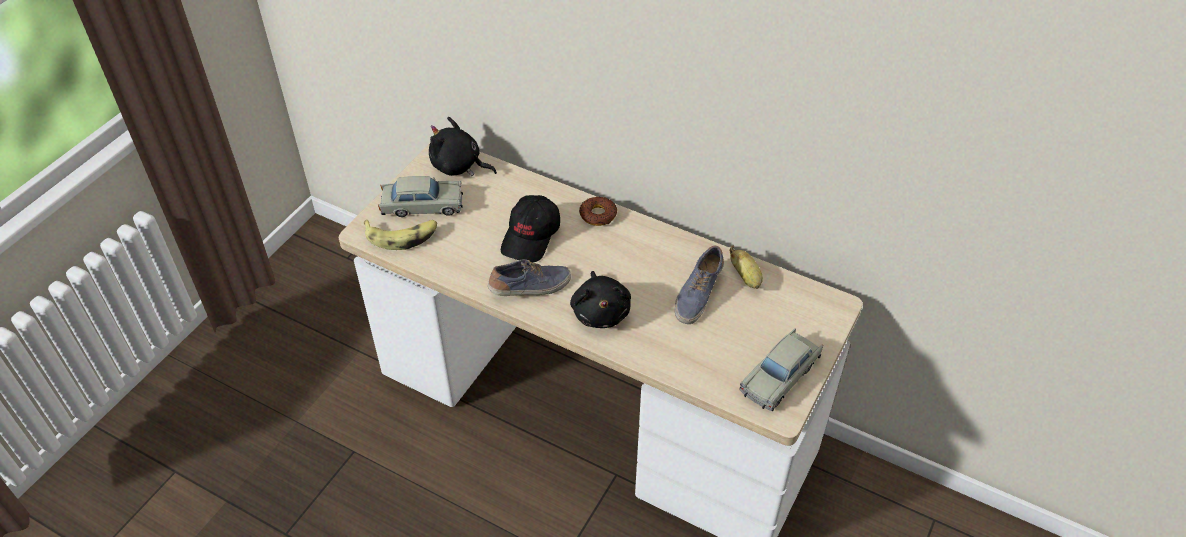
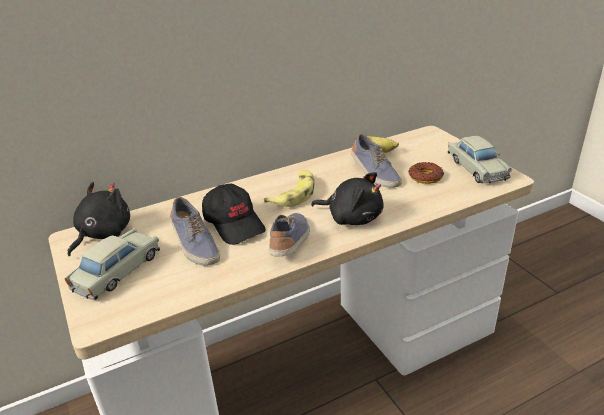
camera: 55 degrees left, 15 degrees down
(402, 236) = (138, 298): banana -> banana (294, 194)
(458, 166) = (102, 234): black plush toy -> black plush toy turned 150 degrees clockwise
(485, 228) = (194, 244): none -> shoe
(598, 215) = (251, 187): donut -> donut (425, 177)

